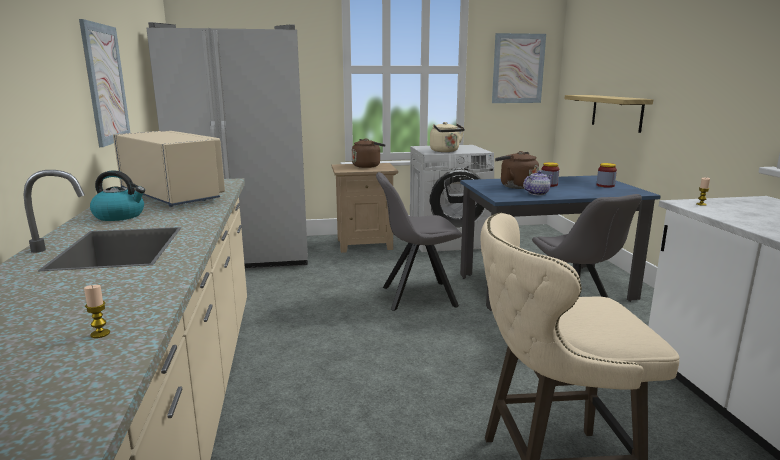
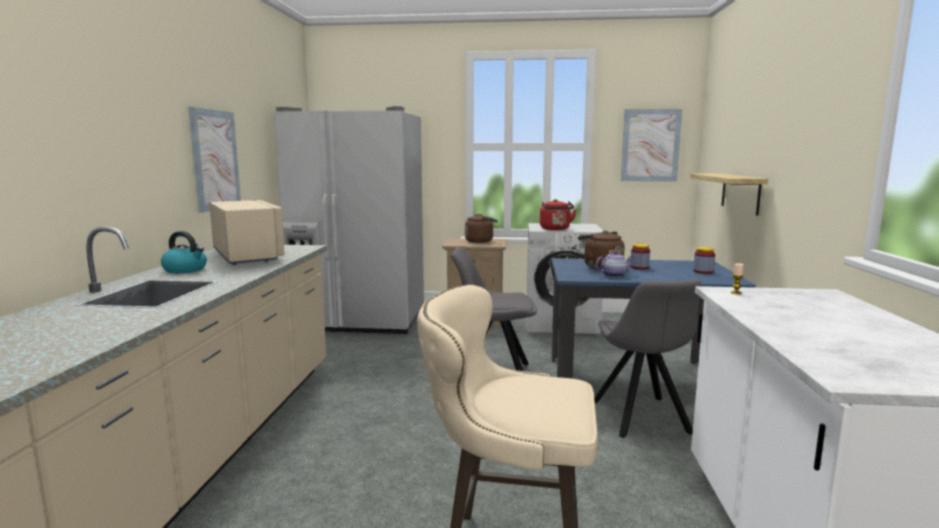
camera: 15 degrees right, 5 degrees down
(100, 334) = (54, 351): candle -> none
(445, 151) = (555, 229): beige kettle -> red kettle

